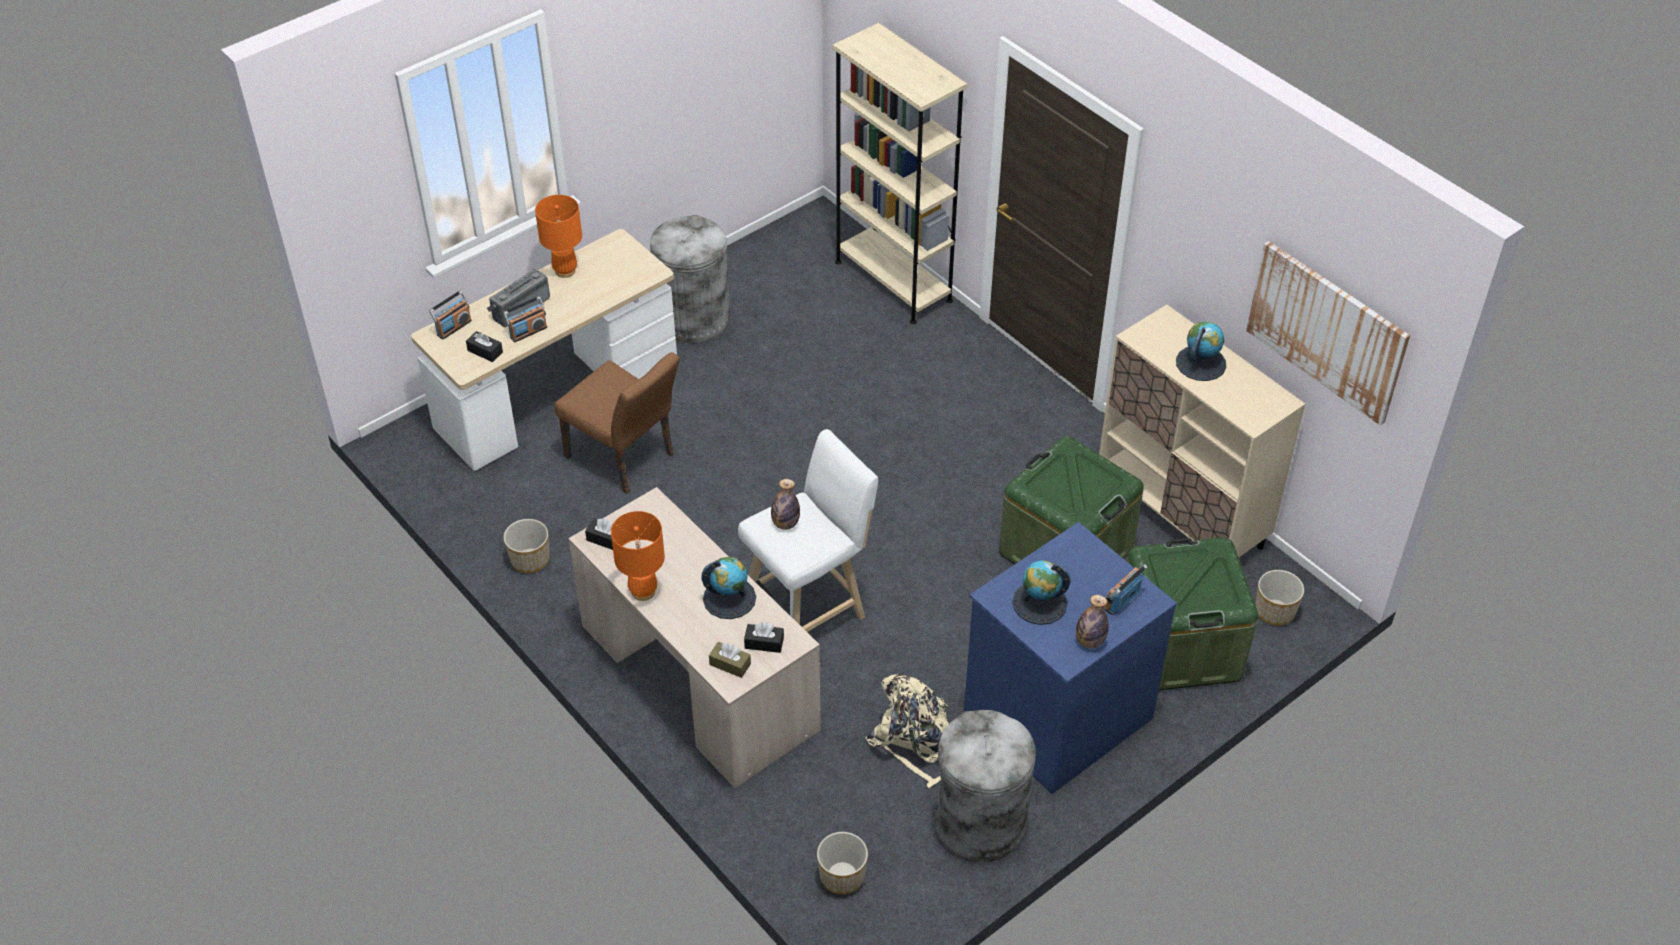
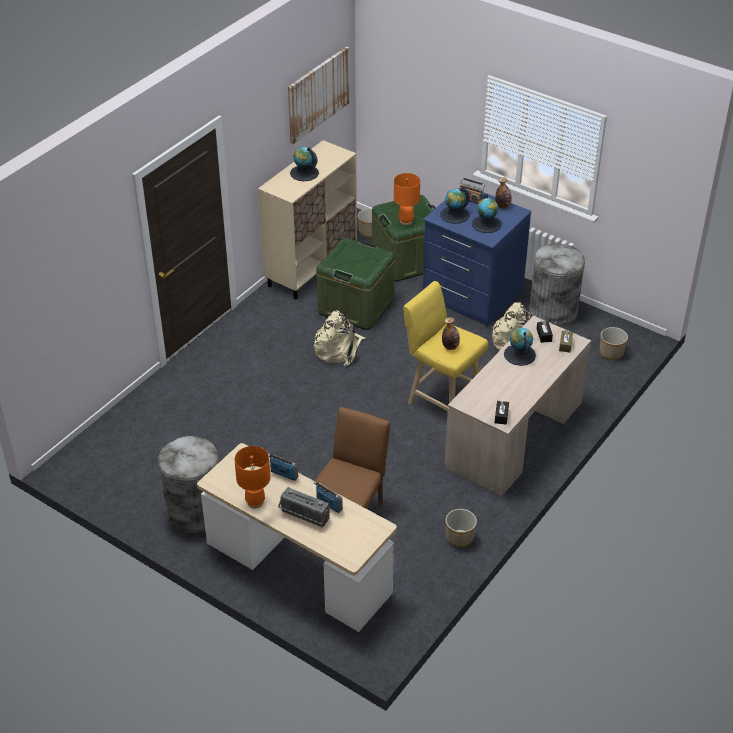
camera: 105 degrees left, 5 degrees down
(453, 327) = (338, 548): radio -> radio (284, 474)
(485, 351) = (357, 522): black tissue box -> none
(643, 591) = (533, 390): orange table lamp -> orange table lamp (406, 221)
(809, 607) = (442, 398): white stool -> yellow stool
(893, 281) = (131, 414): beige bookcase -> none
(962, 509) = (338, 349): none -> beige backpack
(1079, 566) = (454, 215): none -> globe

